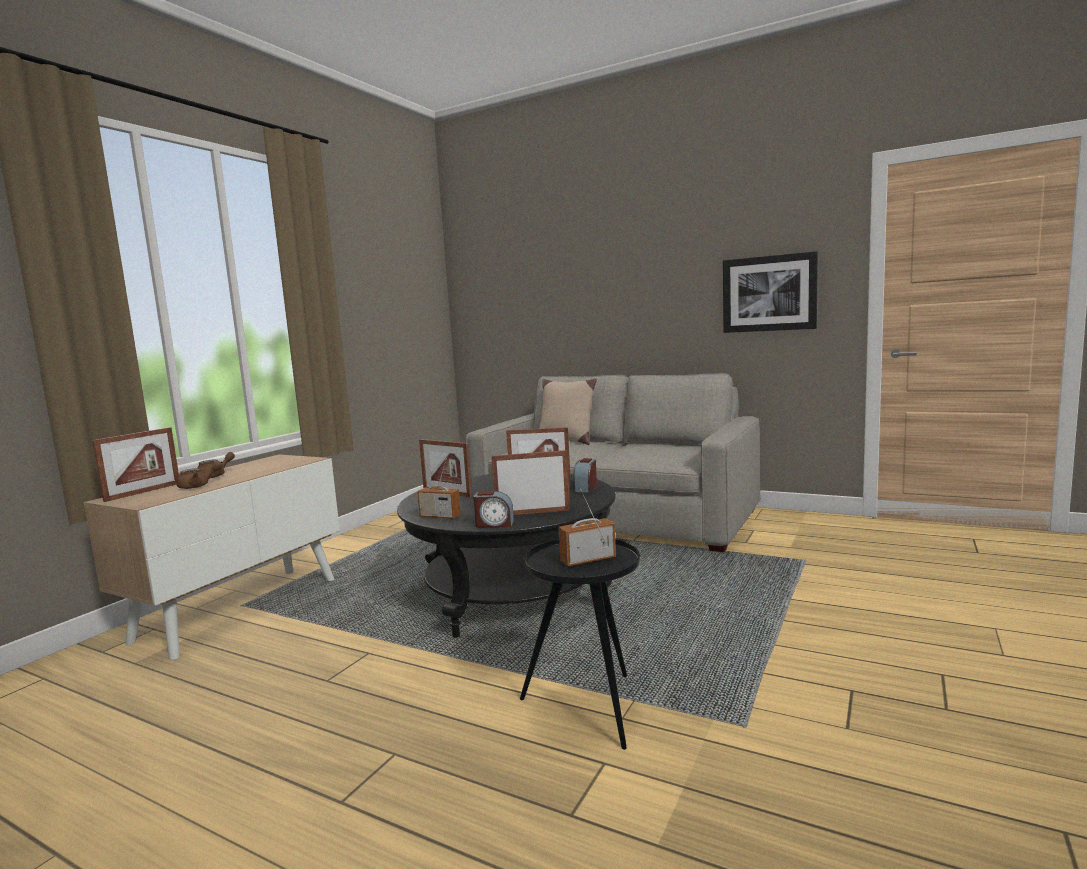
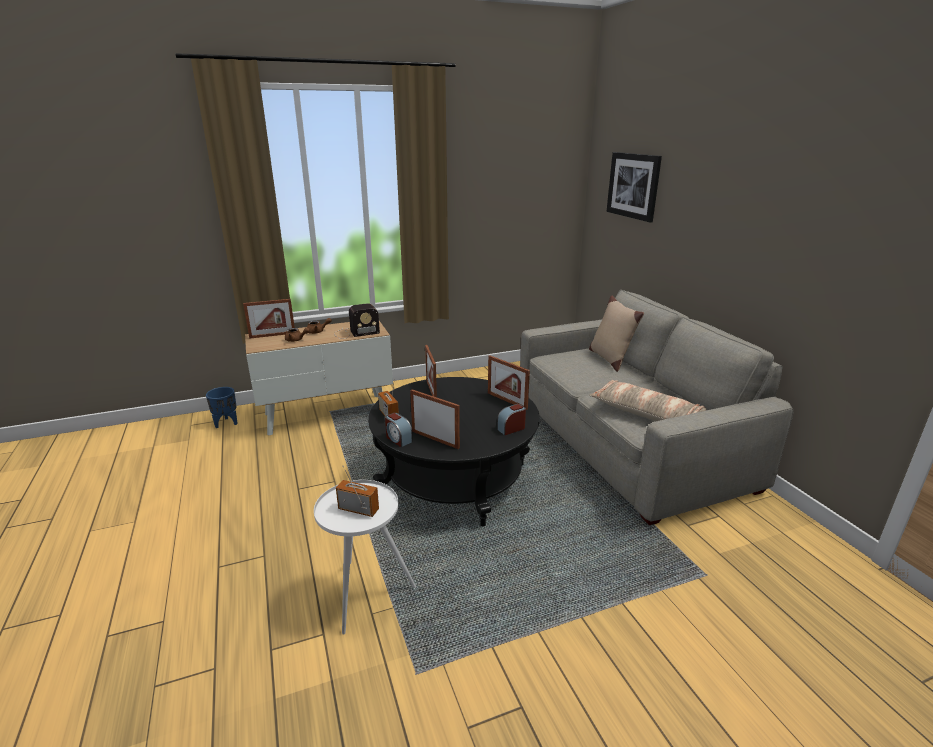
camera: 40 degrees right, 15 degrees up
(59, 678) = (226, 423): none -> blue planter
(277, 465) = (355, 333): none -> radio
(589, 710) = (365, 595): black side table -> white side table
(662, 454) = (645, 412): none -> pillow
(769, 293) = (848, 273): picture -> picture (633, 185)

